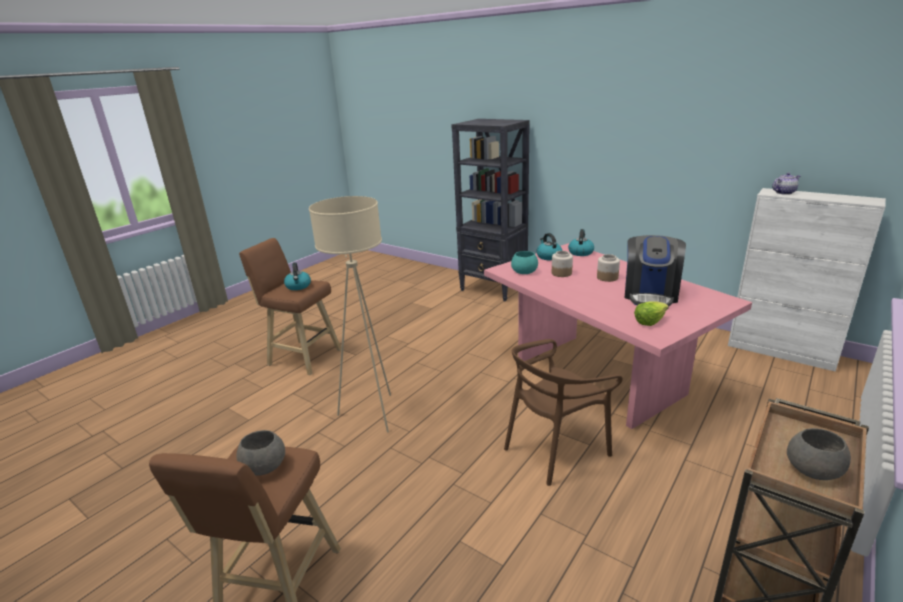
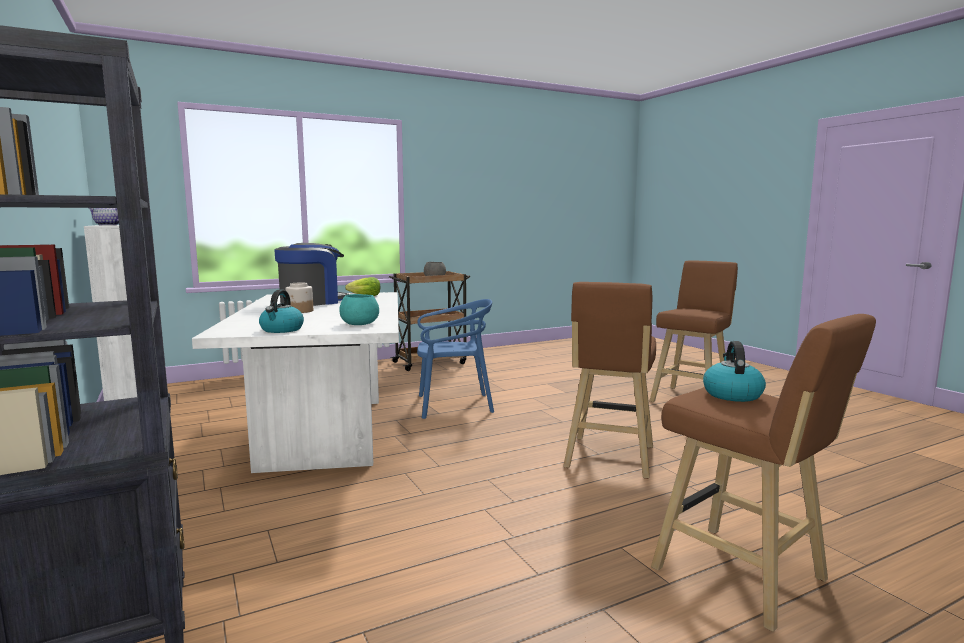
camera: 155 degrees left, 15 degrees down
(263, 466) = (690, 309): grey bowl -> none
(372, 414) = (609, 459): beige floor lamp -> brown stool
(555, 449) = (453, 405): brown chair -> blue chair
(561, 273) = (327, 318): jar -> none
(580, 252) = (231, 327): kettle -> none
(598, 376) = (324, 431): pink dining table -> white dining table

